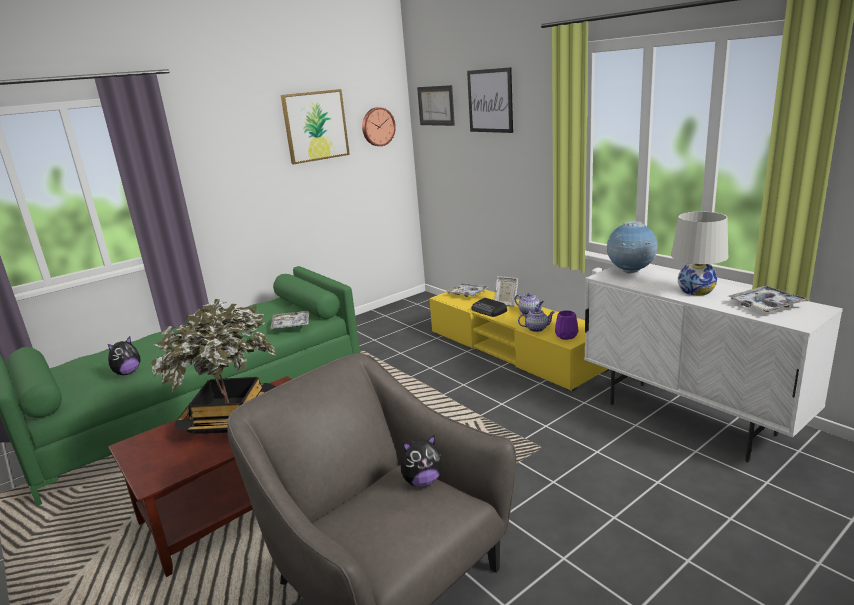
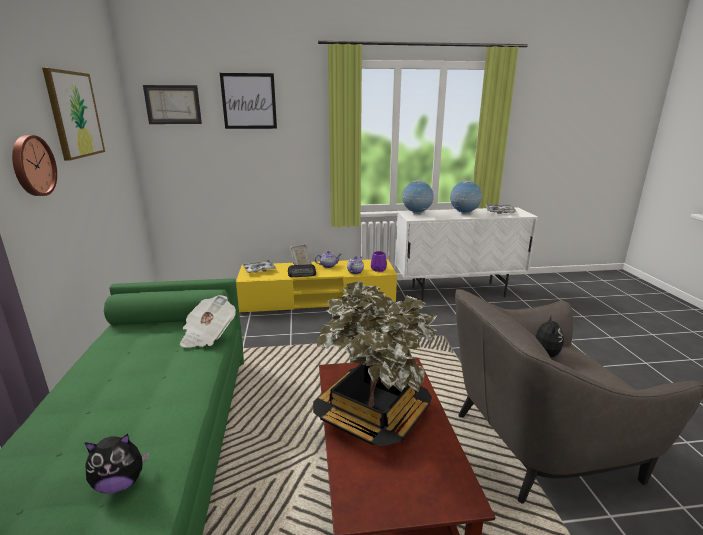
camera: 60 degrees left, 0 degrees up
(127, 373) = (120, 483): plush toy -> plush toy turned 90 degrees clockwise
(291, 325) = (208, 335): tray -> newspaper
(377, 126) = (113, 123): wall clock -> wall clock (32, 166)
(696, 290) = (464, 213): white table lamp -> globe

